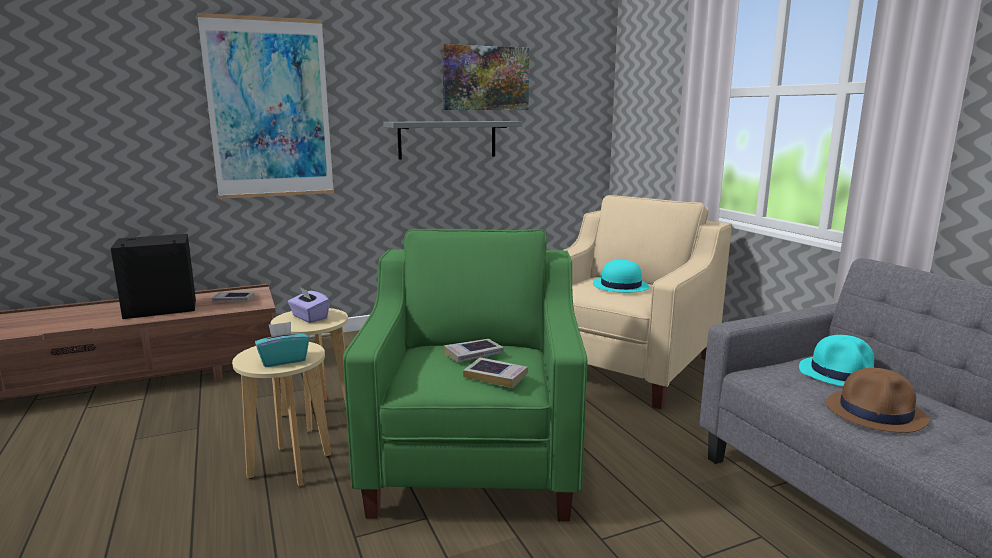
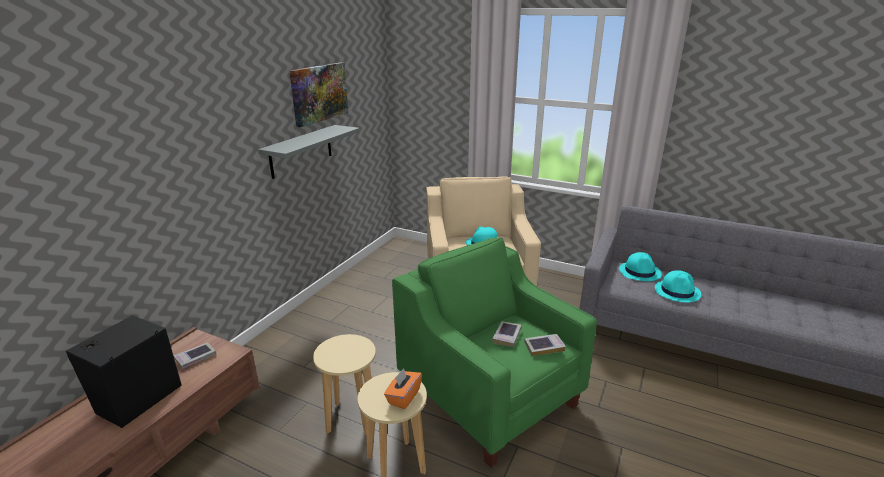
camera: 40 degrees left, 10 degrees up
(270, 109) = (168, 164): picture -> none
(283, 360) = (403, 397): turquoise tissue box -> orange tissue box
(309, 317) = (343, 351): purple tissue box -> none
(876, 413) = (677, 291): brown hat -> turquoise hat

